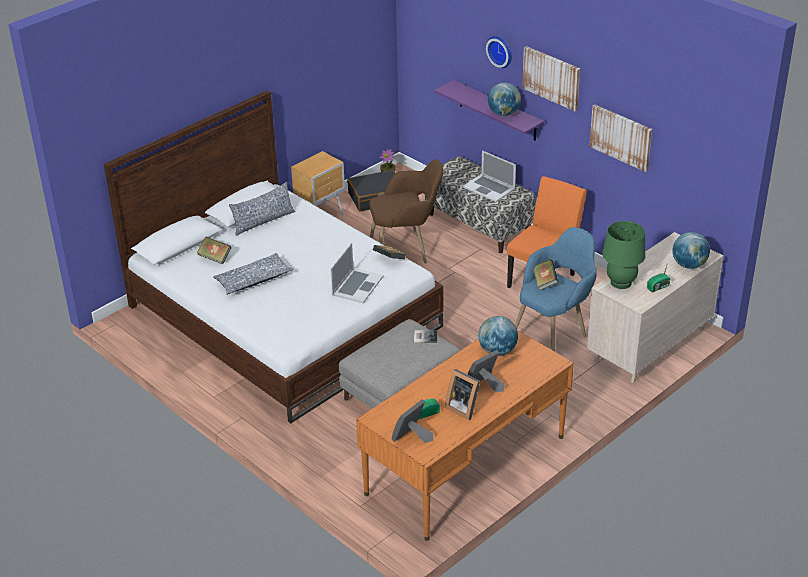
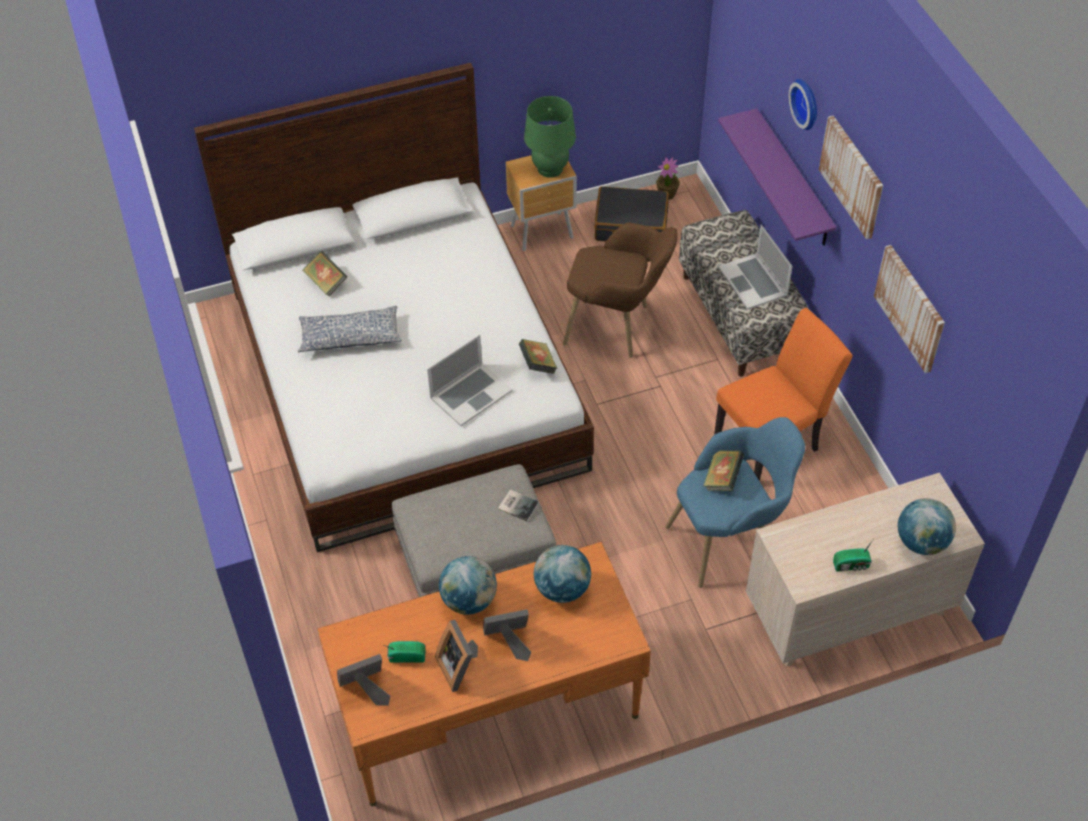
camera: 25 degrees right, 15 degrees up
(263, 221) = (419, 242): pillow -> none
(503, 114) = (787, 195): globe -> globe (469, 600)
(621, 282) = (802, 536): green table lamp -> green table lamp (550, 169)

